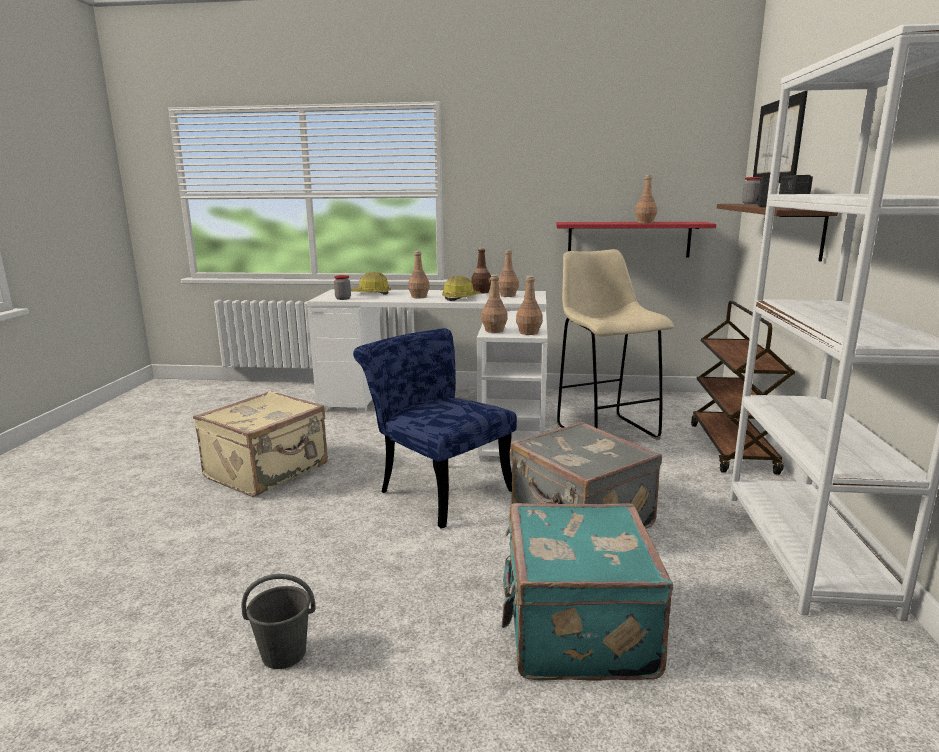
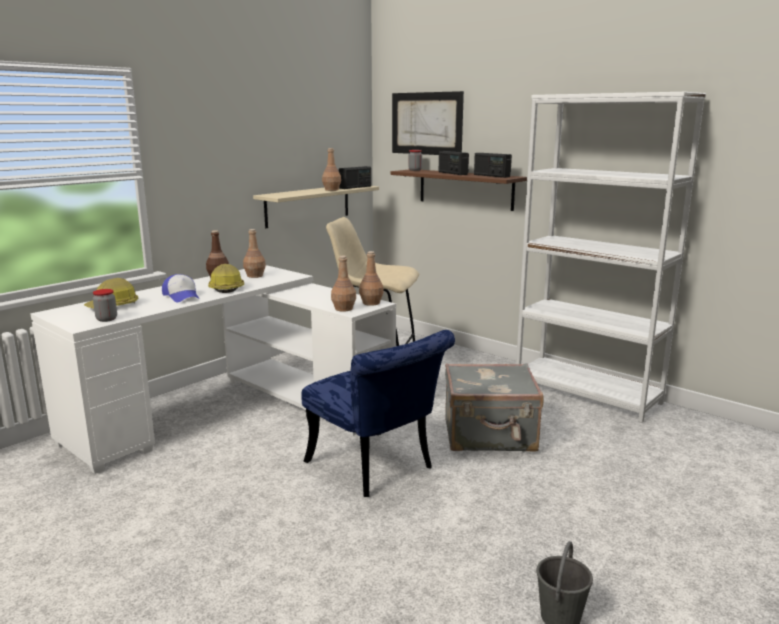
camera: 55 degrees left, 0 degrees up
(268, 471) = (206, 546): beige suitcase -> none
(419, 297) = (182, 296): brown bottle -> cap
(438, 489) = (376, 469): blue chair -> blue chair turned 120 degrees counterclockwise
(575, 629) = (612, 488): turquoise suitcase -> none
(628, 239) = (308, 205): red shelf -> beige shelf
(683, 223) = (355, 187): none -> radio
(732, 449) = (457, 356): brown cart -> none

